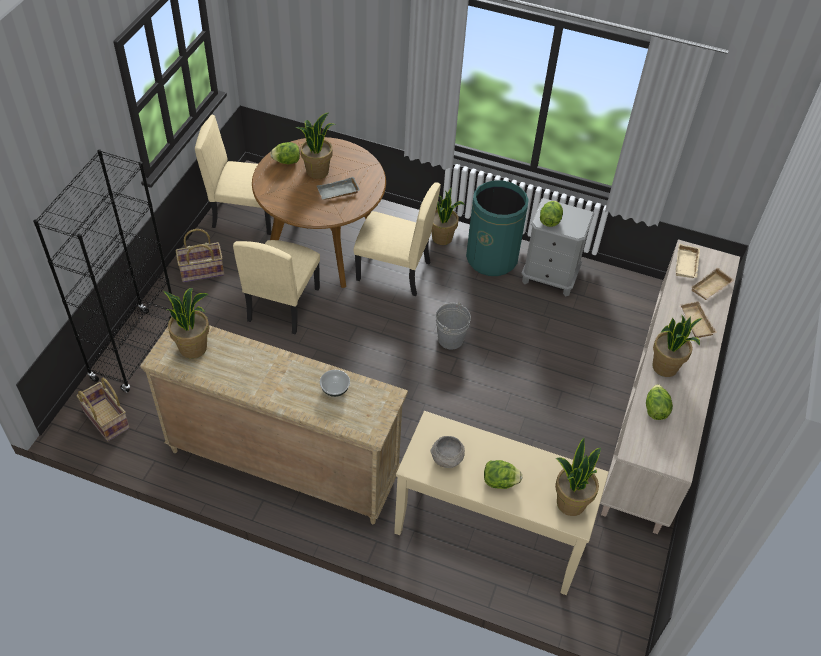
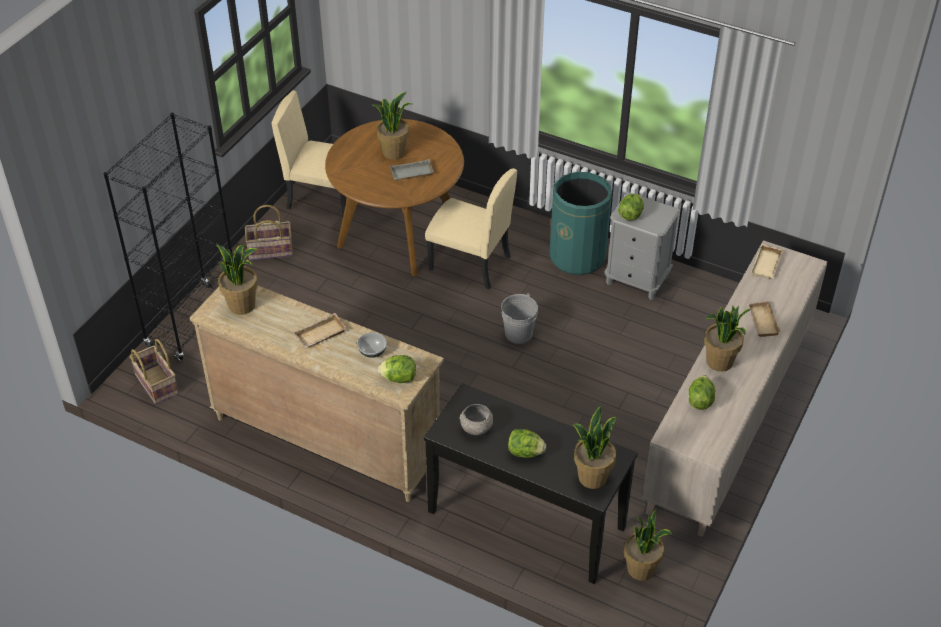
camera: 10 degrees right, 5 degrees down
(283, 304) = (349, 288): beige chair -> none
(287, 161) = (364, 141): lettuce -> lettuce (399, 378)
(442, 238) = (528, 233): potted plant -> potted plant (641, 569)
(489, 532) = (526, 520): beige console table -> black console table
(711, 288) = (788, 290): beige tray -> beige tray (320, 335)

